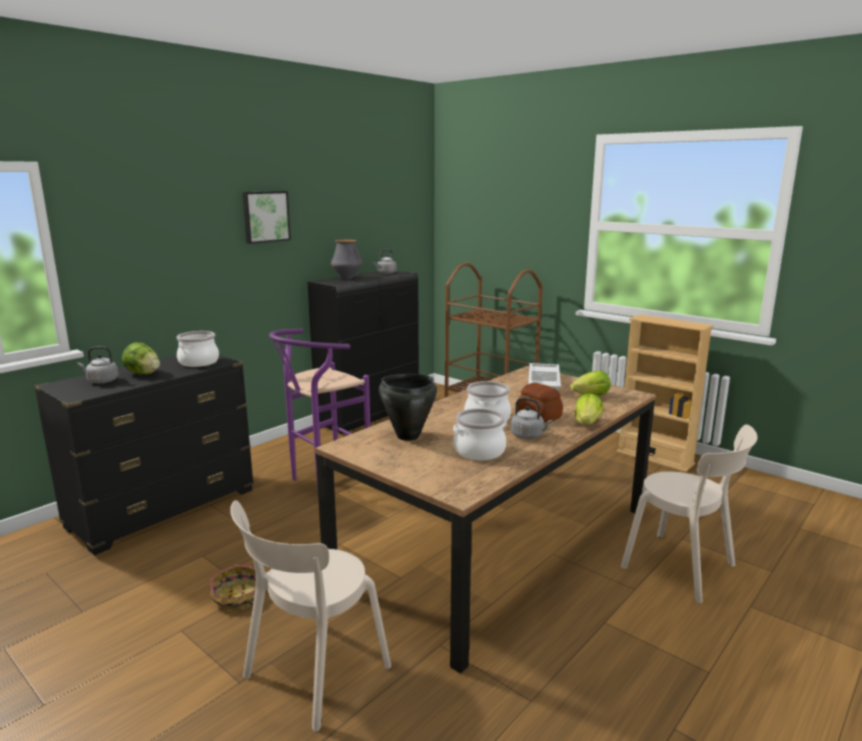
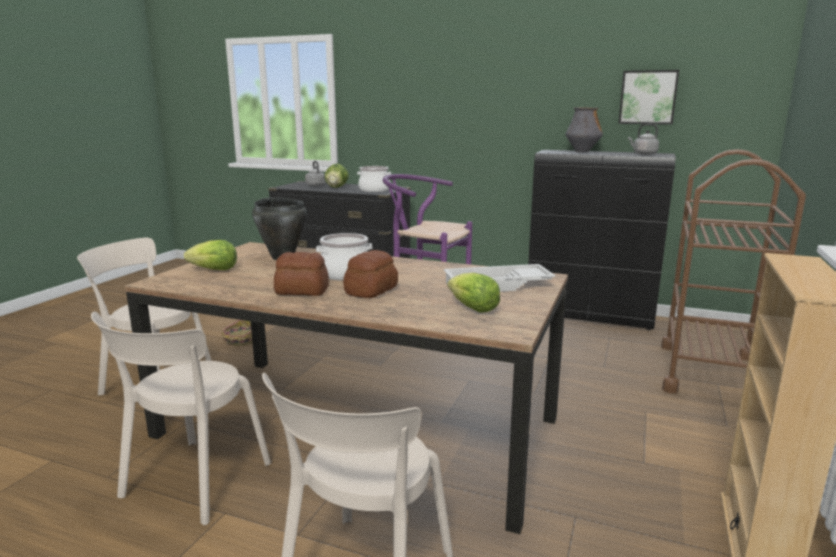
camera: 70 degrees right, 0 degrees up
(265, 216) = (503, 78): picture -> picture (648, 97)
(479, 451) = (252, 279): cooking pot -> none
(528, 436) = (302, 291): grey kettle -> bread
(558, 640) = (192, 483): none -> beige chair
(587, 423) = (358, 311): lettuce -> lettuce (215, 270)

